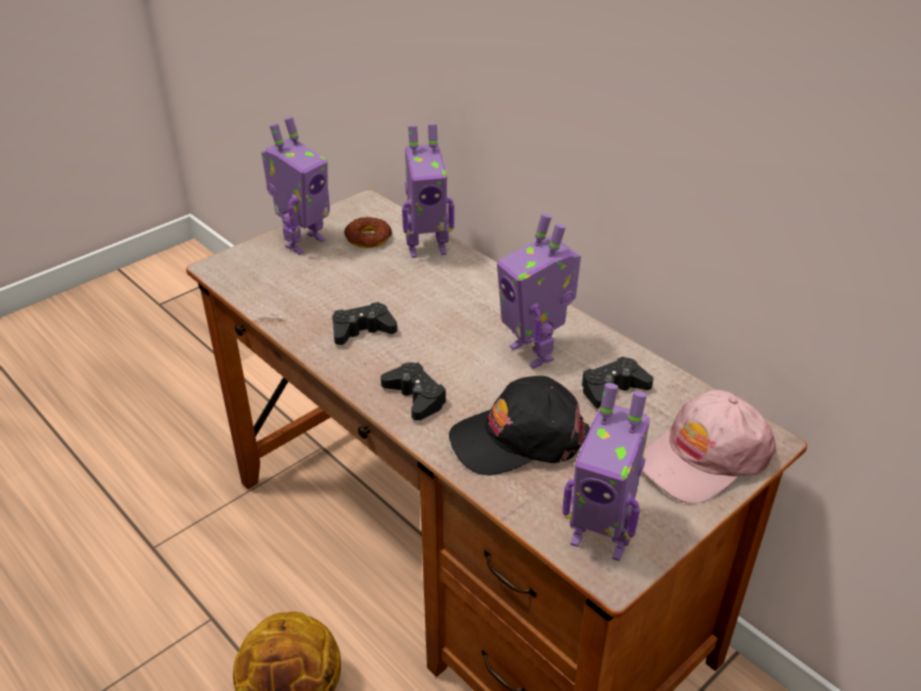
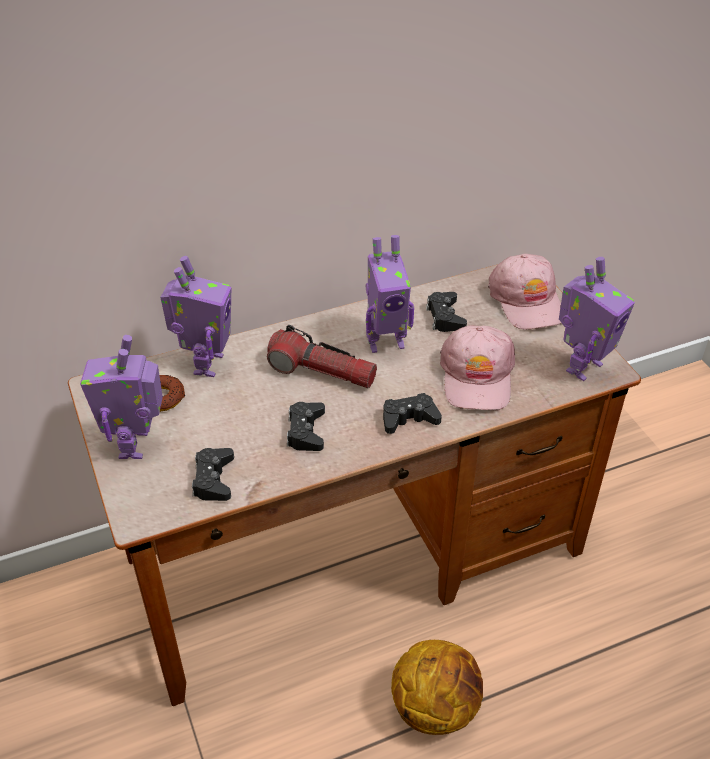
camera: 70 degrees left, 5 degrees up
(276, 293) = (213, 479): none -> black game controller
(303, 242) = (136, 445): toy robot -> toy robot turned 150 degrees counterclockwise
(457, 319) = (321, 371): none -> flashlight
(518, 438) = (477, 376): black cap -> pink cap

